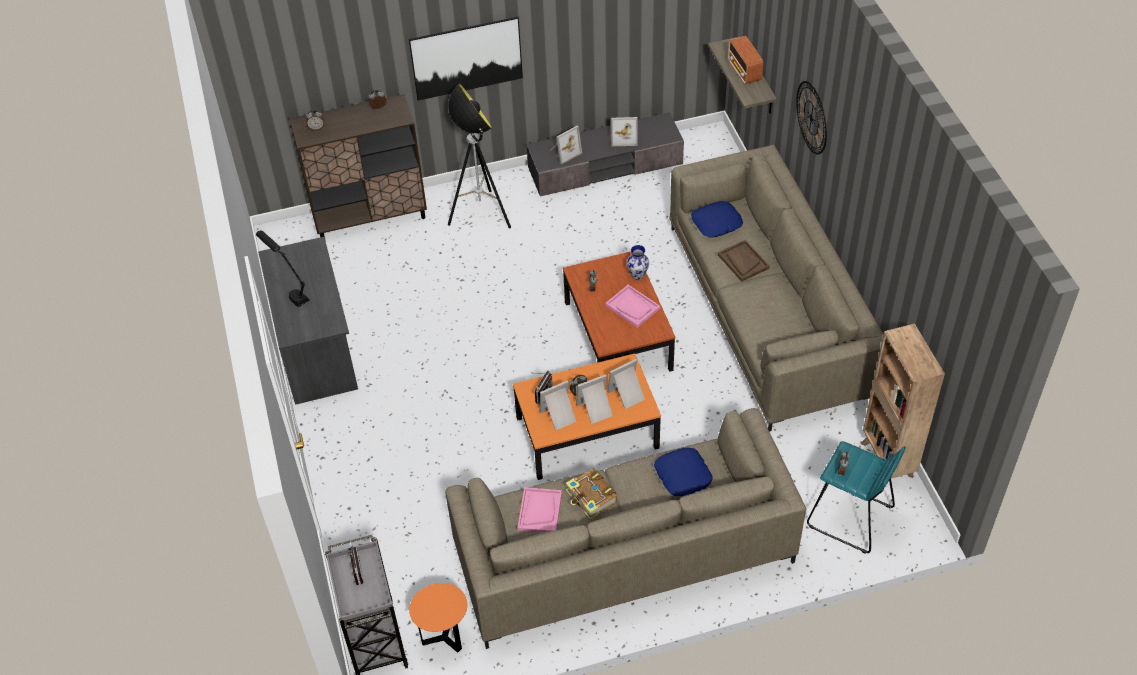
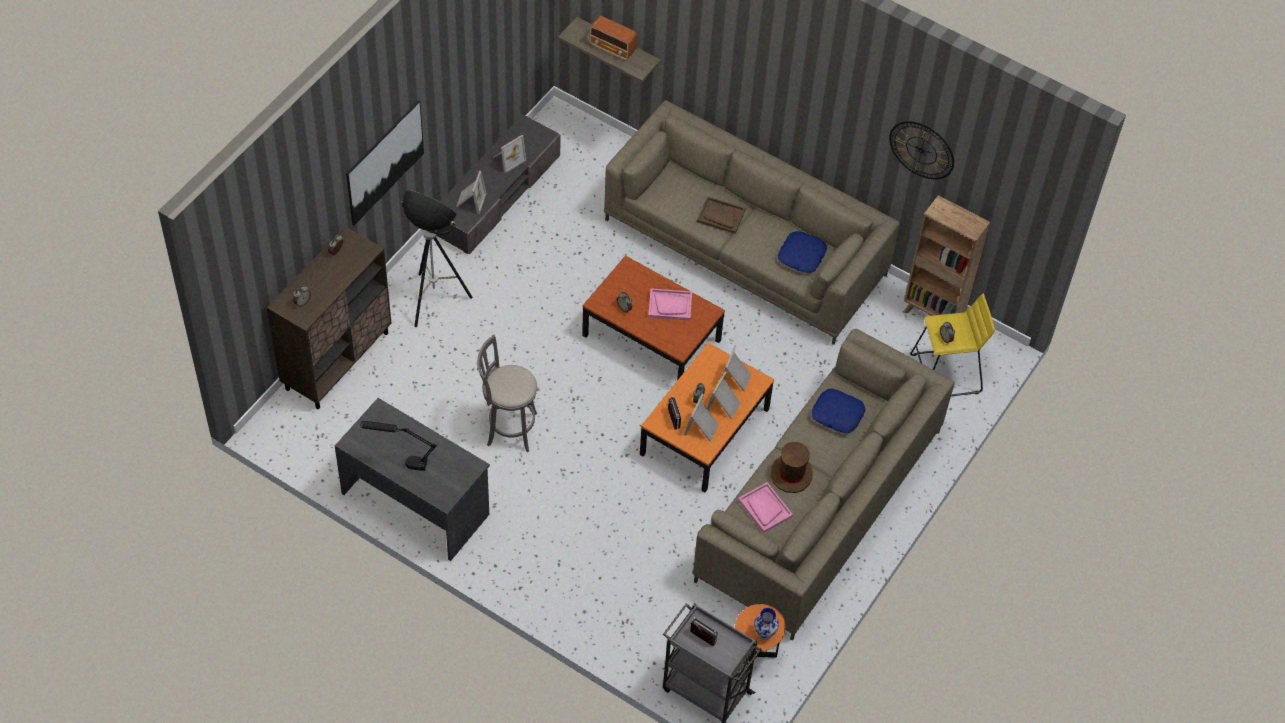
camera: 45 degrees left, 5 degrees up
(438, 336) = (508, 428): none -> grey stool
(591, 498) = (791, 474): book -> brown hat
(638, 274) = (647, 275): vase -> vase (764, 633)
(716, 223) = (670, 195): blue pillow -> blue pillow (802, 256)
(811, 117) = (729, 65): wall clock -> wall clock (921, 150)
(849, 517) = (945, 374): turquoise stool -> yellow stool

